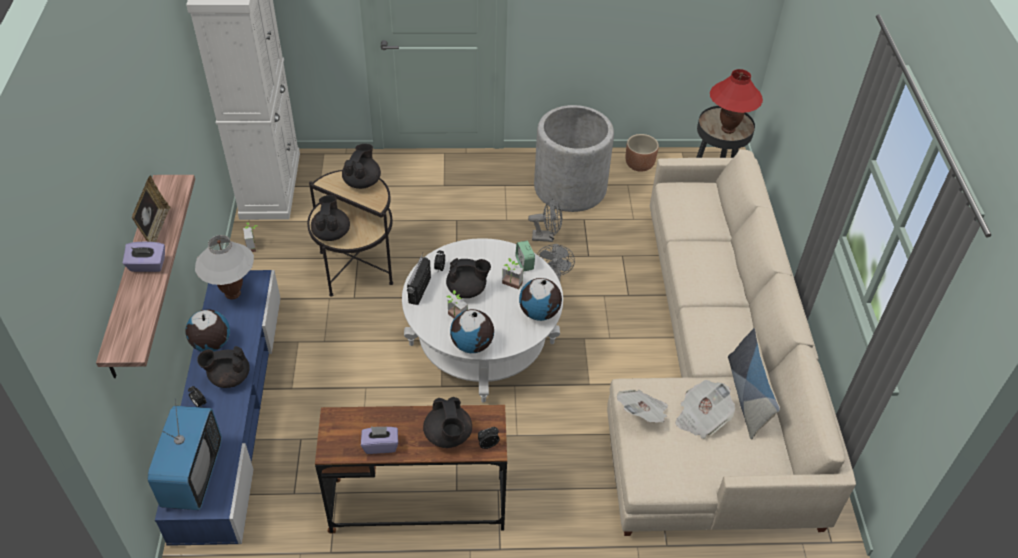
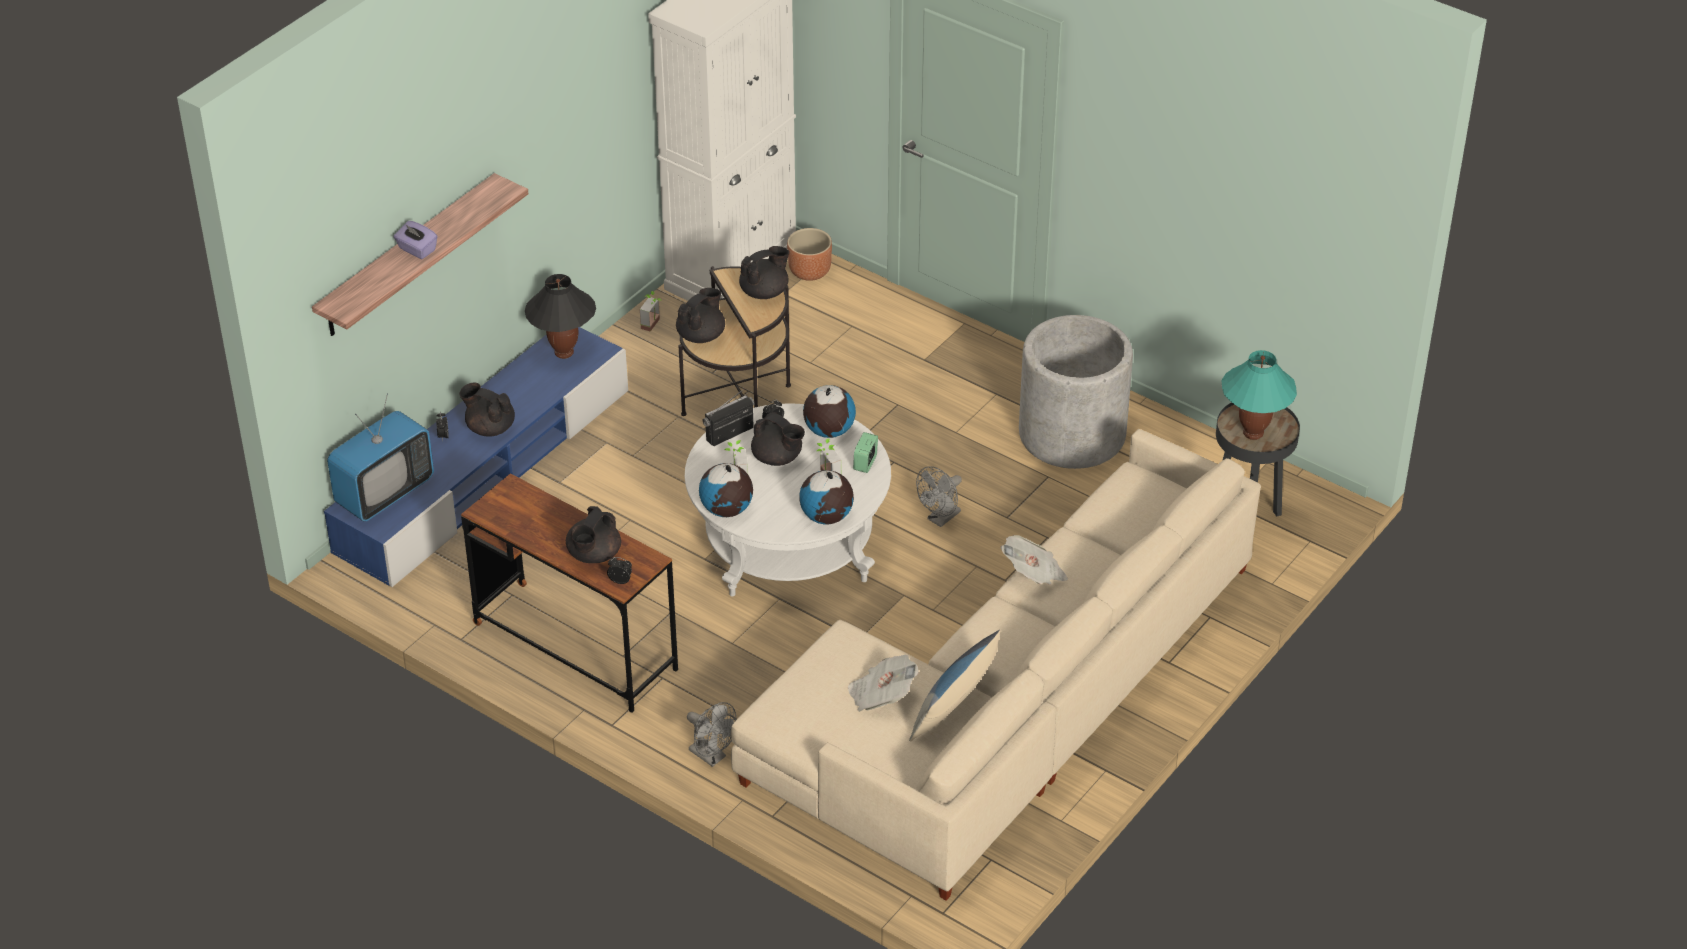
camera: 40 degrees right, 5 degrees down
(155, 228) = (451, 221): picture frame -> none
(211, 344) = (501, 389): globe -> globe (828, 431)
(233, 294) = (564, 353): white table lamp -> black table lamp
(380, 445) = (528, 530): purple tissue box -> none
(546, 237) = (981, 473): grey fan -> grey fan (712, 756)
(639, 165) = (1192, 450): brown planter -> brown planter (810, 272)
(642, 414) = (827, 660): newspaper -> newspaper (1034, 574)
(728, 129) = (1253, 433): red table lamp -> turquoise table lamp

